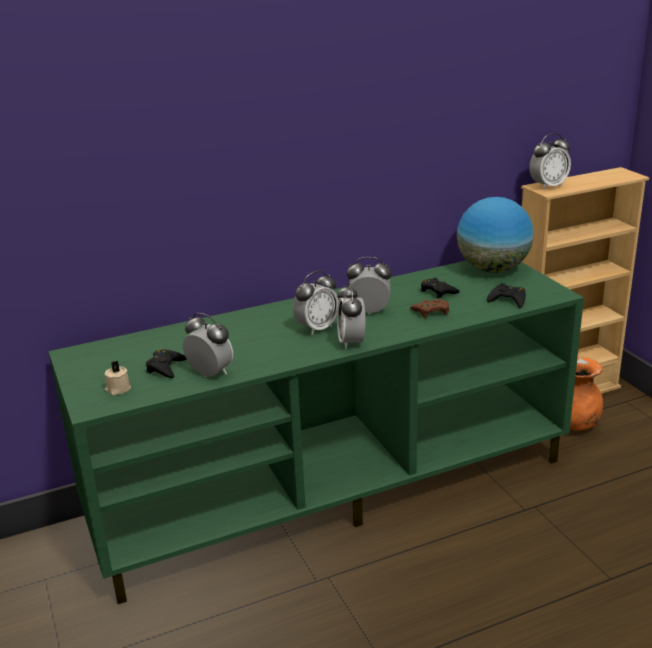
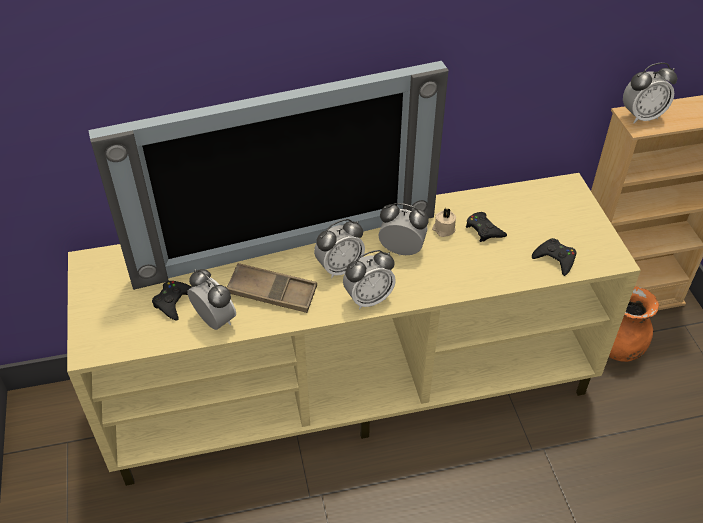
camera: 10 degrees right, 20 degrees up
(117, 389) = (120, 326): beige candle -> beige candle (443, 229)
(257, 318) = (284, 238): none -> television
(259, 350) = (272, 292): none -> brown tray
(333, 489) = (352, 387): green tv stand -> beige tv stand
(351, 342) = (368, 299): alarm clock -> alarm clock turned 120 degrees counterclockwise
(431, 312) = (467, 264): brown game controller -> none
(492, 269) = (555, 201): globe -> none

